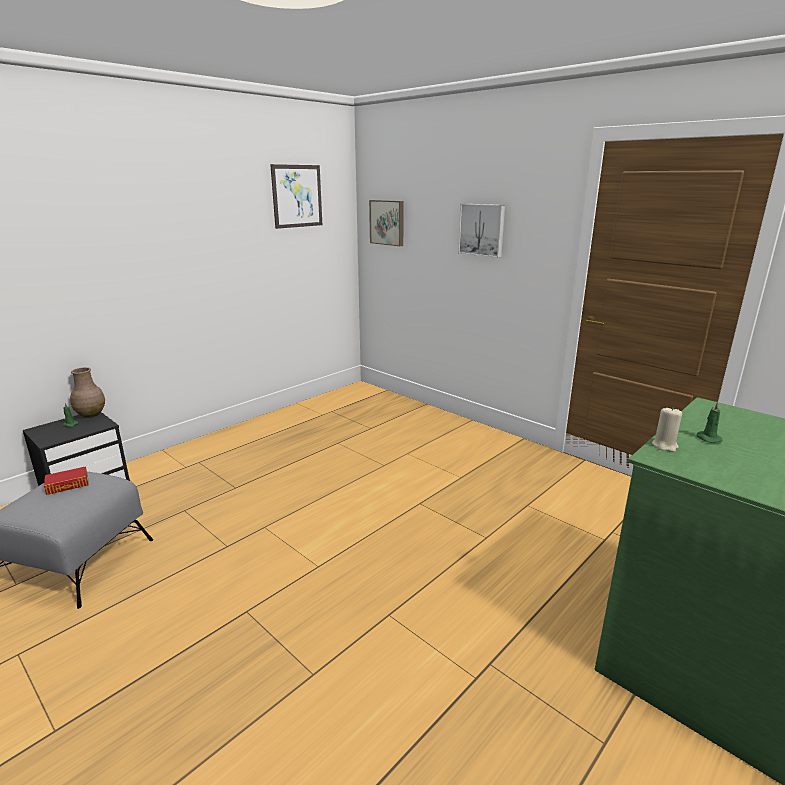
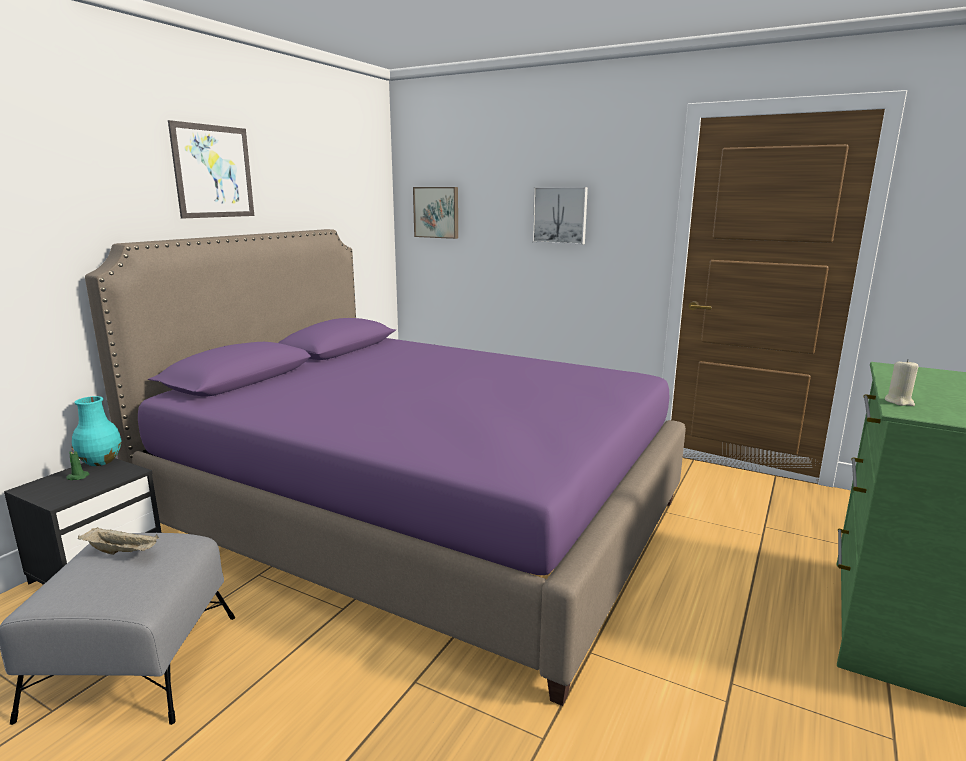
camera: 15 degrees left, 5 degrees down
(67, 484) = (122, 552): book -> beige tray
(90, 414) = (100, 462): brown vase -> turquoise vase
(297, 196) = (334, 180): picture -> picture (213, 171)
(320, 481) = (418, 517): none -> purple bed
(707, 438) = (926, 392): green candle -> none

